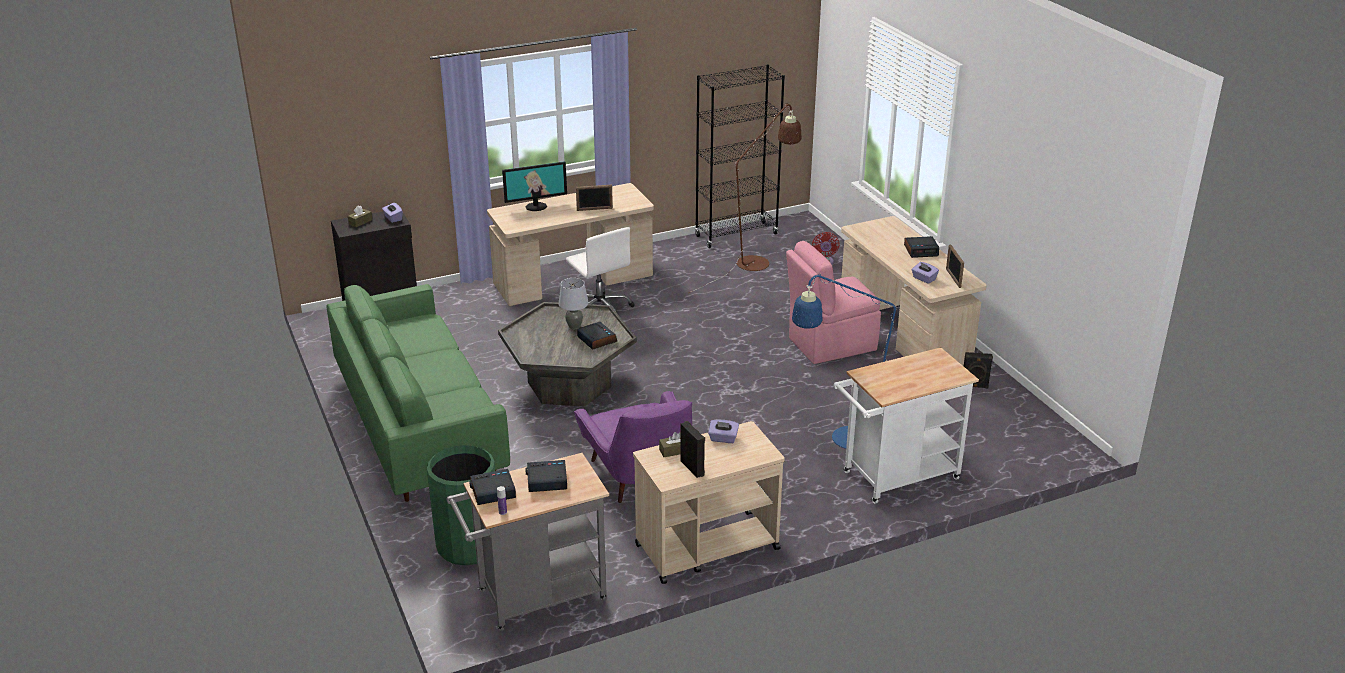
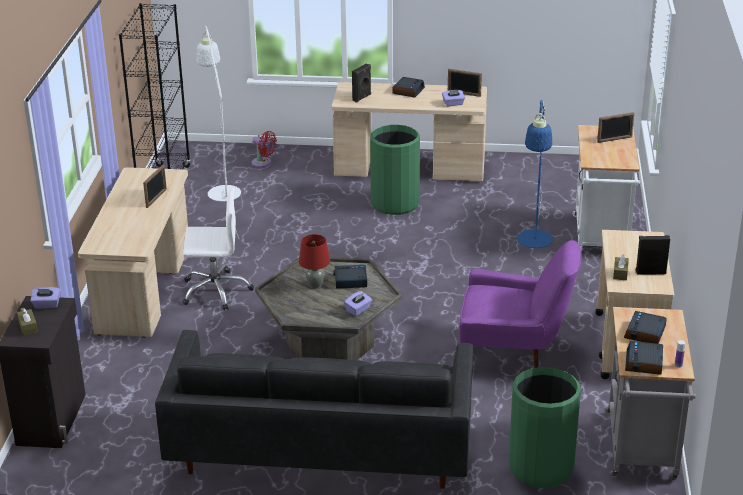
camera: 60 degrees left, 0 degrees up
(420, 427) = (321, 449): green sofa -> black sofa
(536, 206) = (109, 225): monitor -> none
(574, 326) = (315, 285): grey table lamp -> red table lamp
(723, 439) = (618, 248): purple tissue box -> purple tissue box (358, 310)
(758, 260) = (222, 189): brown floor lamp -> white floor lamp
(830, 344) = (395, 203): pink chair -> green trash can
(932, 375) = (614, 139): none -> picture frame
(974, 386) = (511, 169): black speaker -> black speaker (362, 98)

